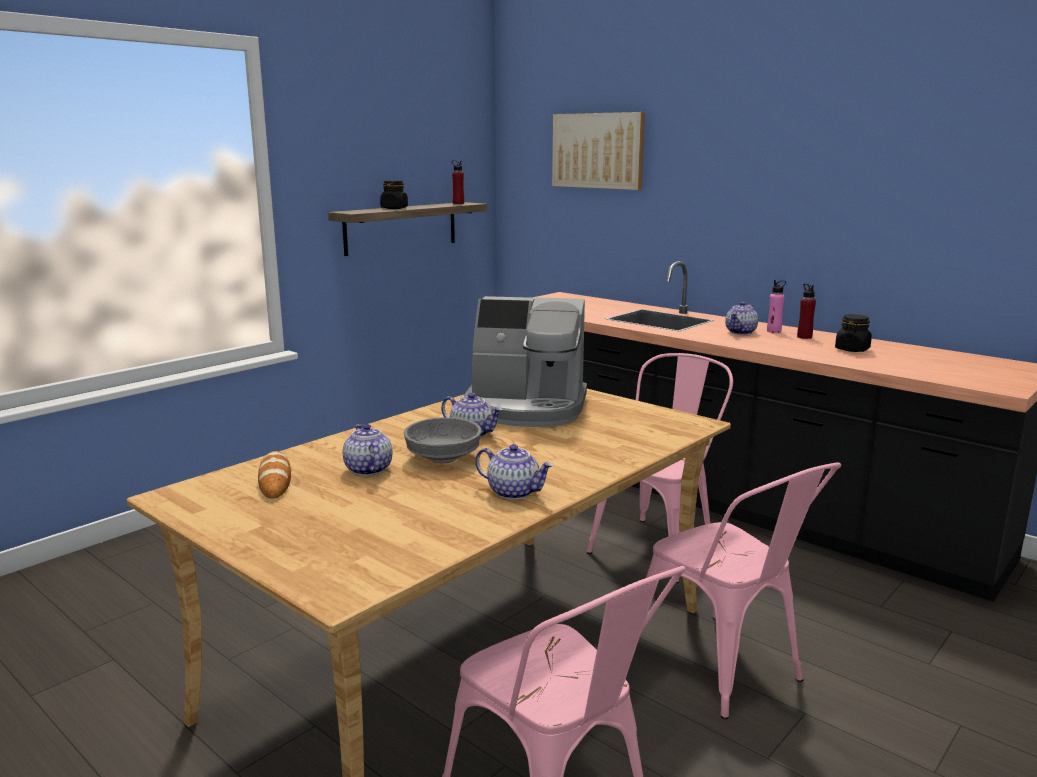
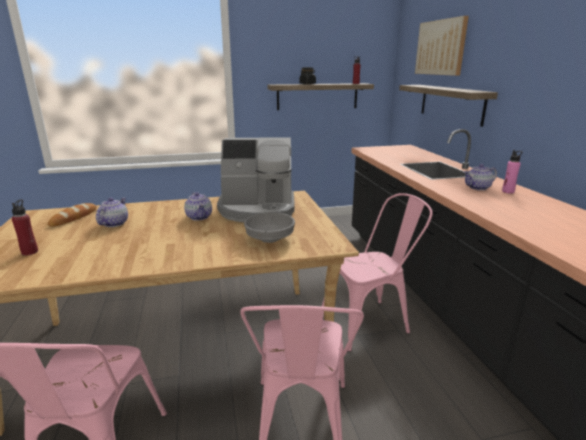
camera: 35 degrees right, 5 degrees up
(442, 458) = (155, 227): grey bowl -> grey bowl (269, 238)
(514, 492) = (138, 257): teapot -> none
(526, 408) = (257, 210): coffee machine -> coffee machine turned 45 degrees counterclockwise
(631, 228) = (451, 103): none -> shelf
(804, 337) = (525, 200): red bottle -> red bottle (30, 252)
(852, 349) = (549, 218): black jar -> none

